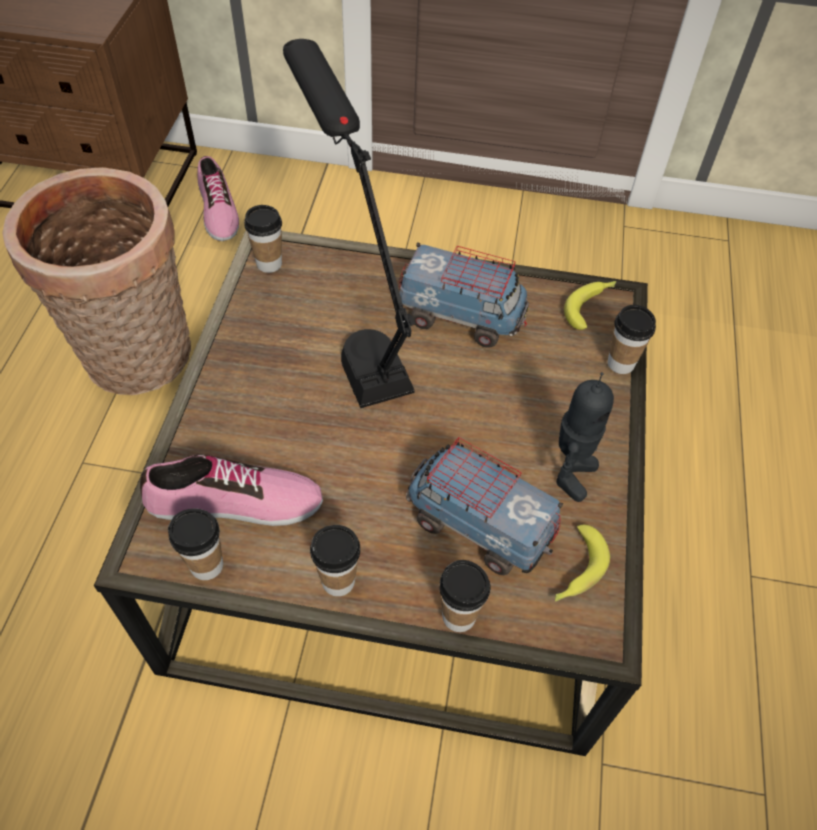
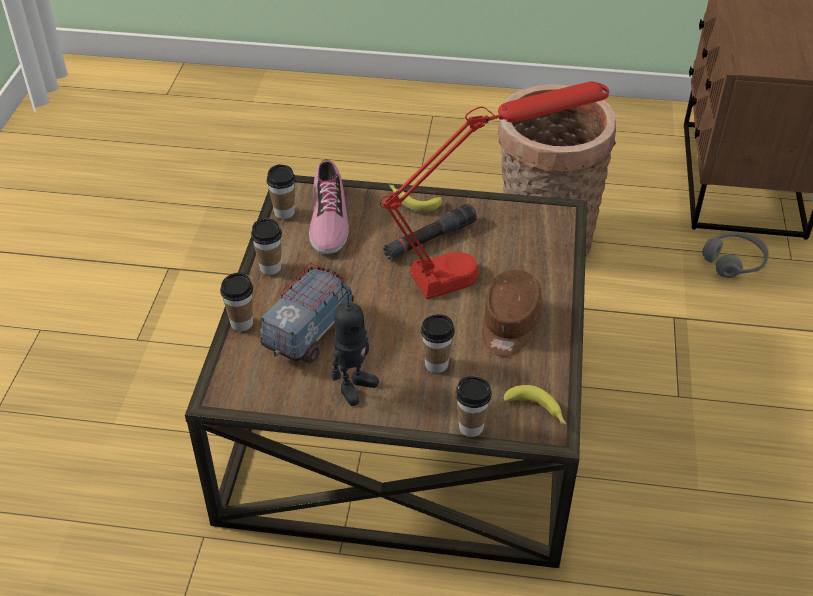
camera: 90 degrees right, 10 degrees down
(217, 210) = (734, 262): shoe -> grey headphones
(269, 264) = (546, 215): cup -> cup (436, 364)
(298, 383) = (429, 240): none -> black flashlight
(355, 329) = (486, 265): black table lamp -> red table lamp
(461, 317) = (509, 325): toy truck -> brown cap
(569, 474) = (354, 386): toy robot -> toy robot turned 75 degrees counterclockwise
(576, 571) = (272, 385): banana -> banana (412, 200)

